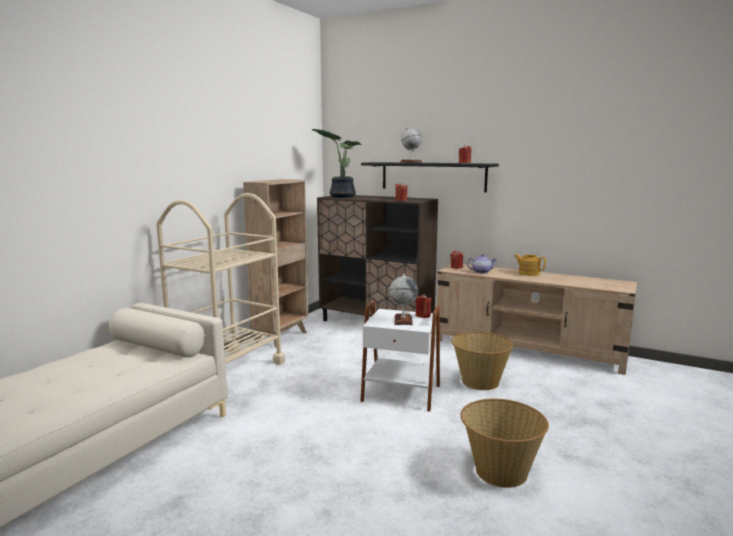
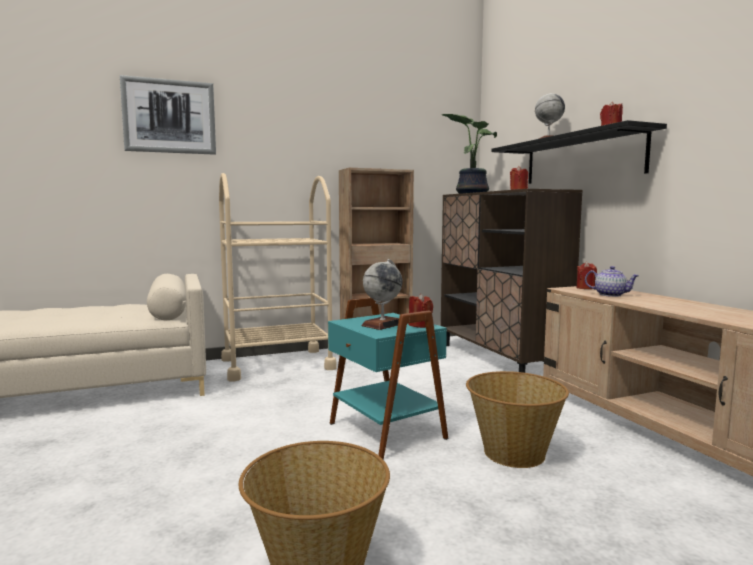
camera: 40 degrees right, 5 degrees down
(102, 138) = (169, 116): none -> picture
(401, 394) = (384, 431): white side table -> turquoise side table
(528, 273) = (692, 304): teapot -> none

